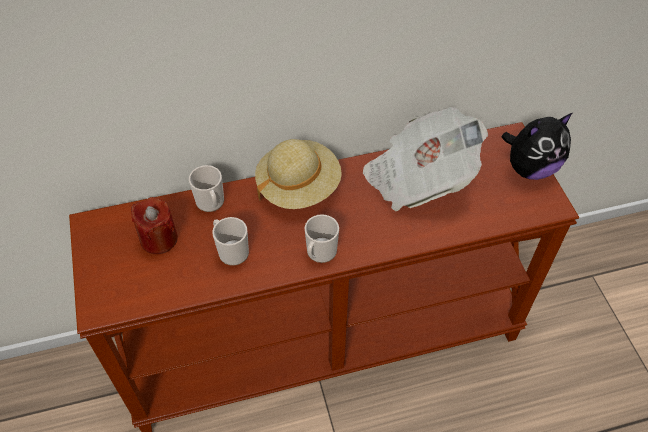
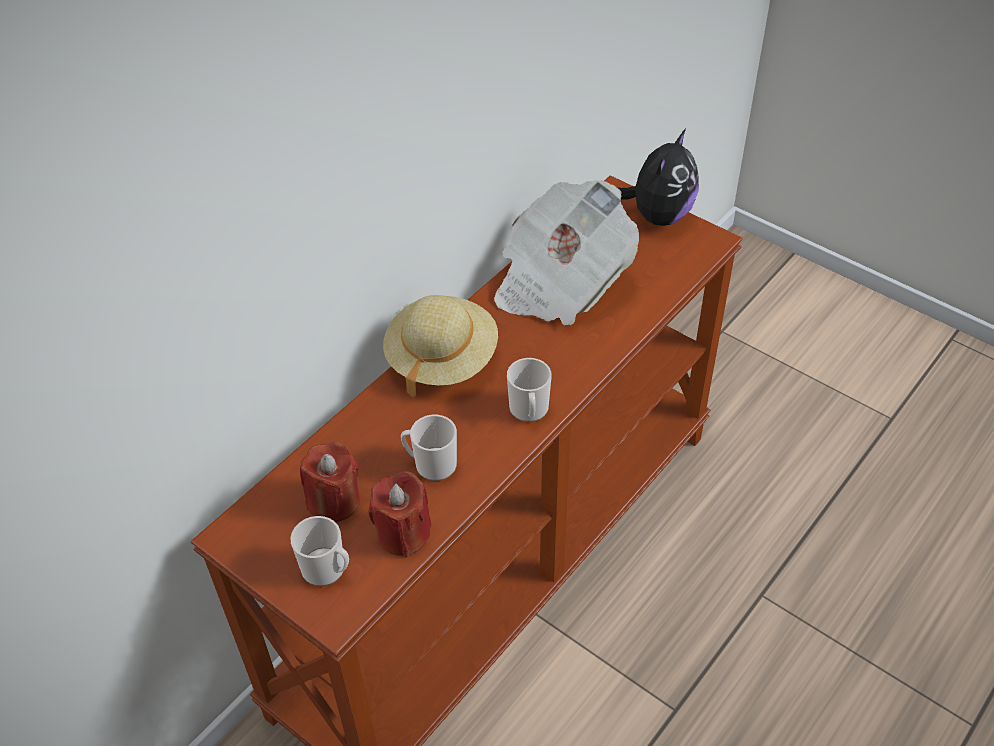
camera: 35 degrees left, 5 degrees down
(177, 284) = (403, 533): none -> red candle
(211, 203) = (358, 430): mug -> mug (327, 570)

